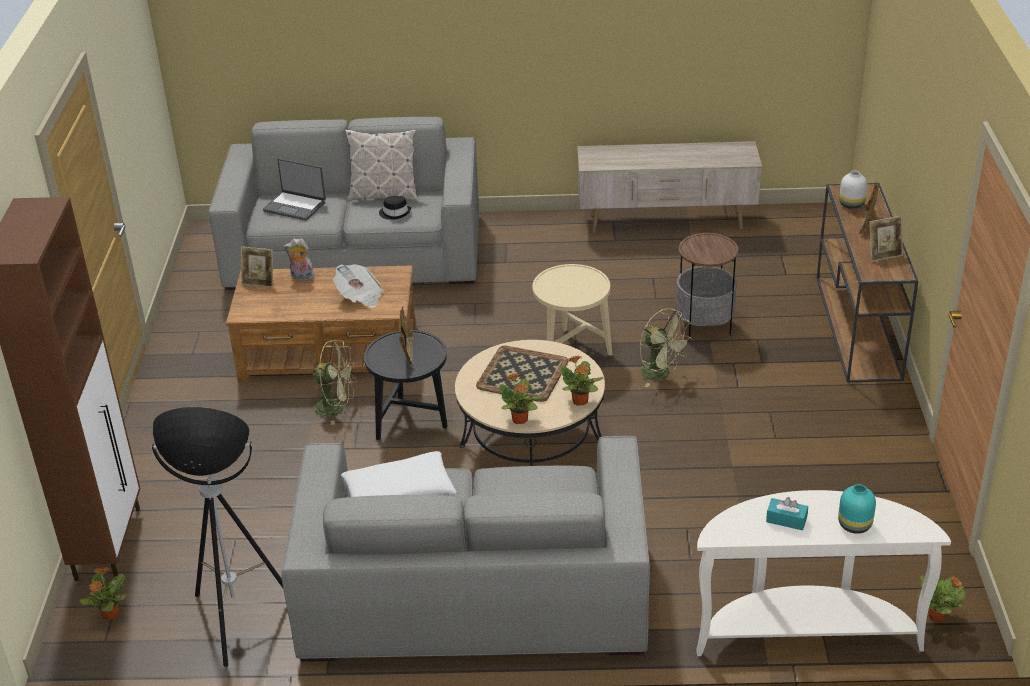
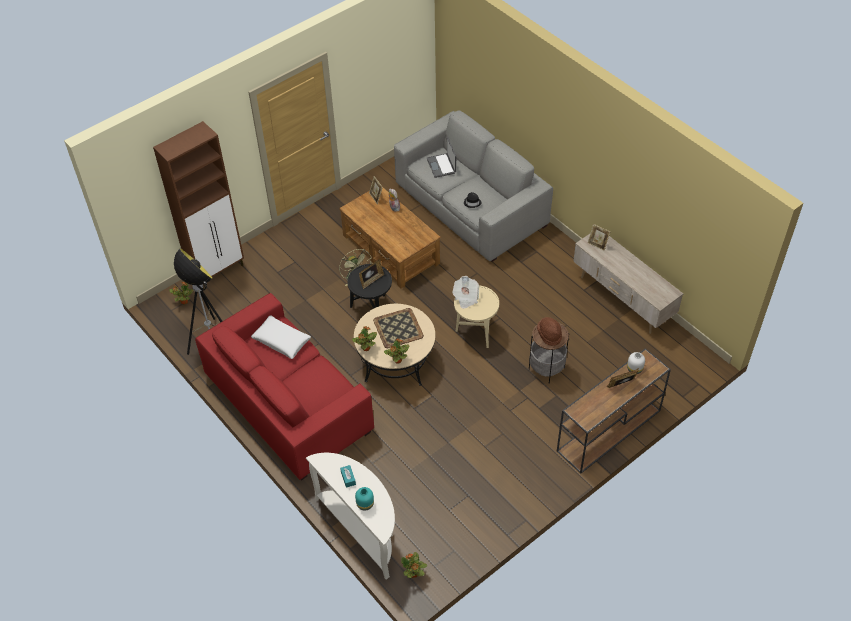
camera: 50 degrees right, 15 degrees up
(360, 297) = (399, 236): newspaper -> newspaper (466, 297)
(384, 195) = (484, 188): pillow -> none
(473, 592) = (288, 402): grey sofa -> red sofa
(661, 374) = (491, 375): green fan -> none
(708, 248) = (549, 334): none -> brown hat
(884, 255) = (597, 407): picture frame -> picture frame (597, 244)

